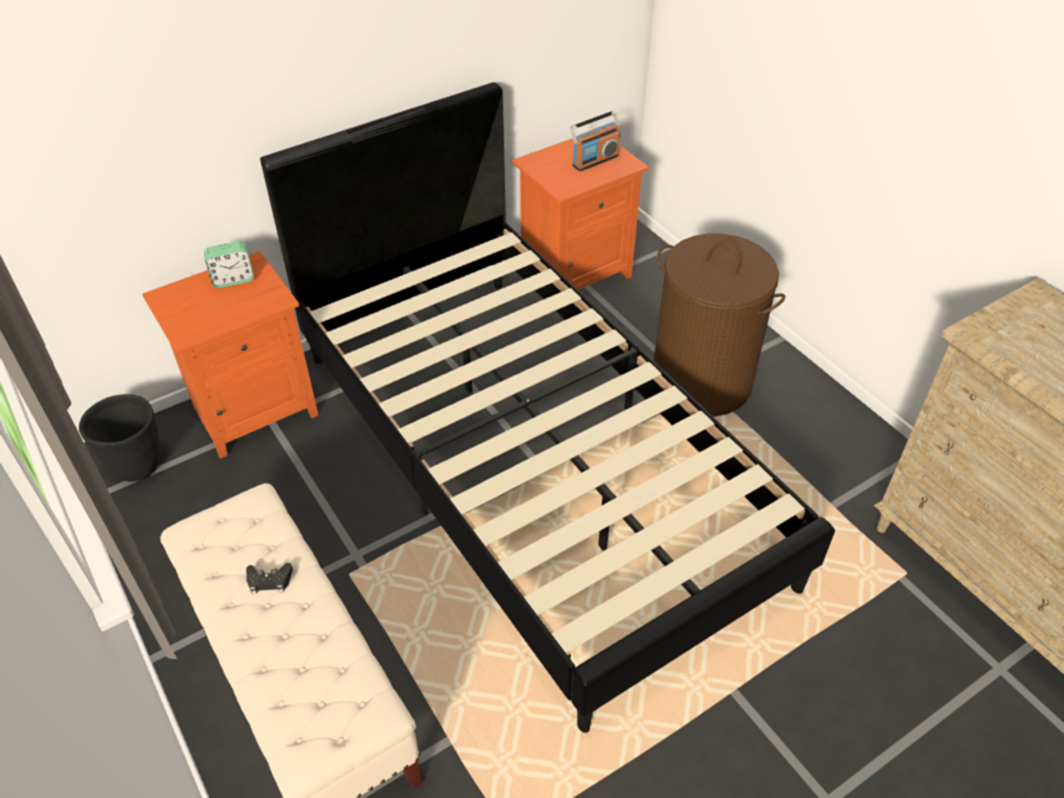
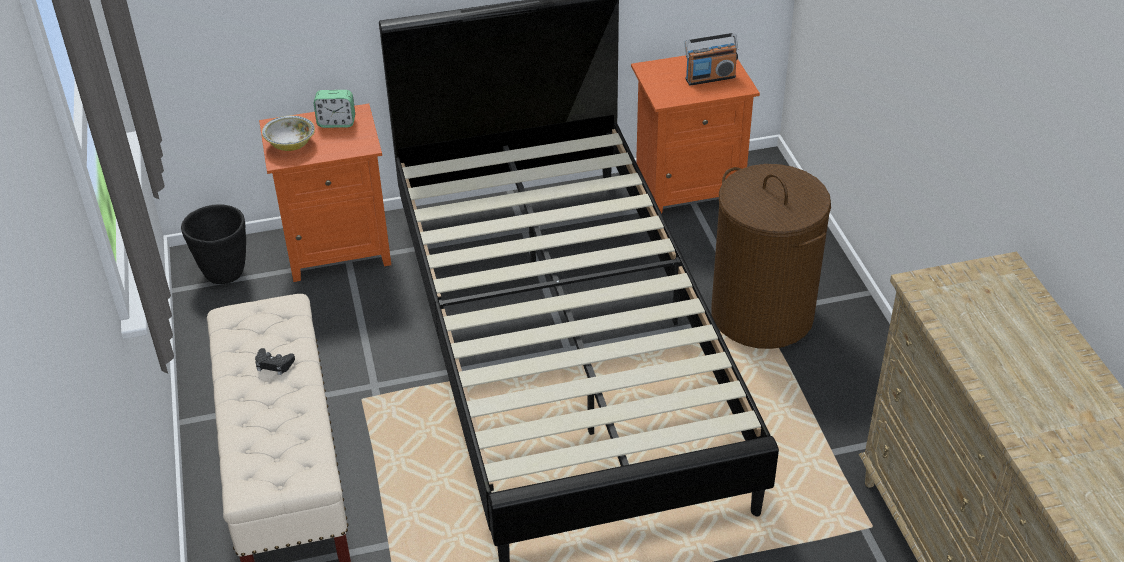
camera: 20 degrees right, 5 degrees down
(191, 314) = (290, 144): none -> bowl

